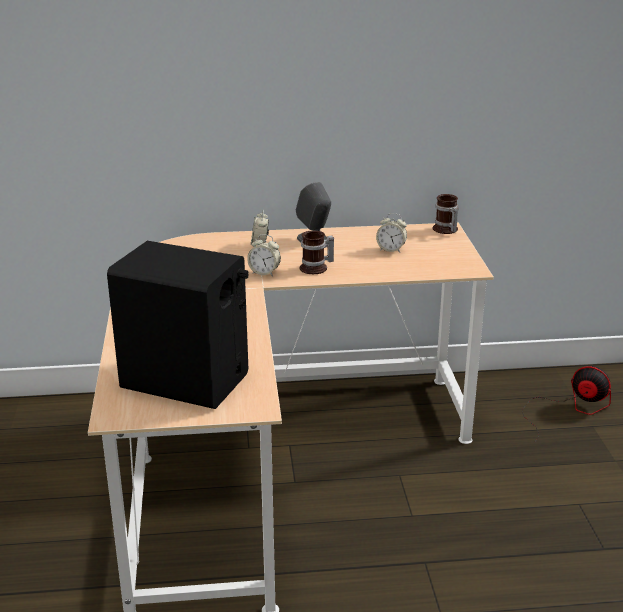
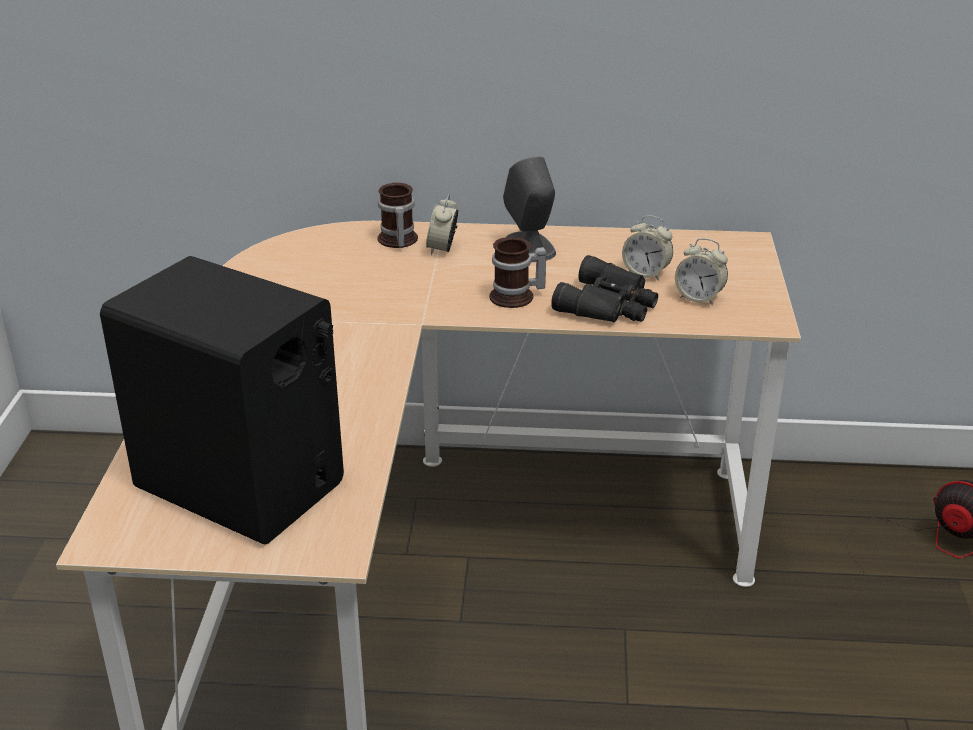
camera: 10 degrees right, 5 degrees up
(264, 273) = (432, 298): alarm clock -> alarm clock (699, 298)
(374, 268) = (609, 305): none -> black binoculars
(445, 230) = (744, 245): mug -> mug (396, 241)

